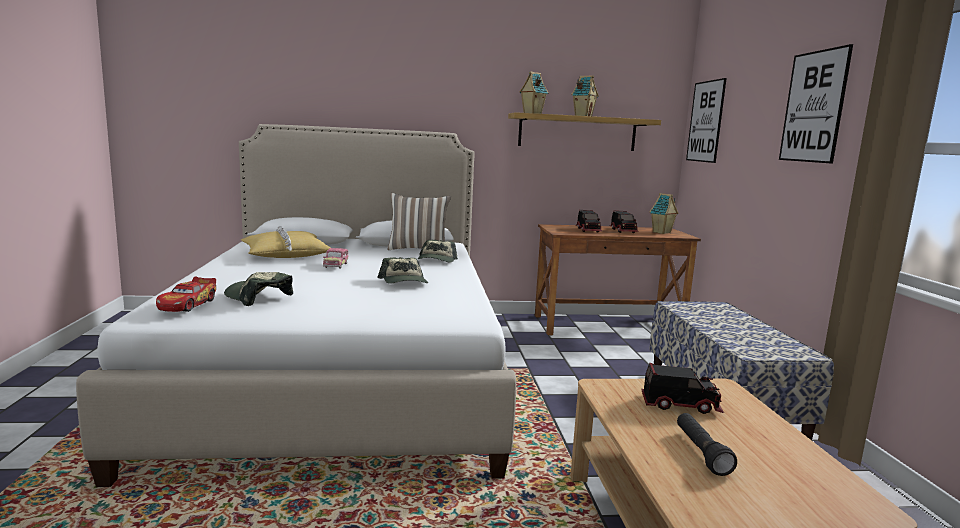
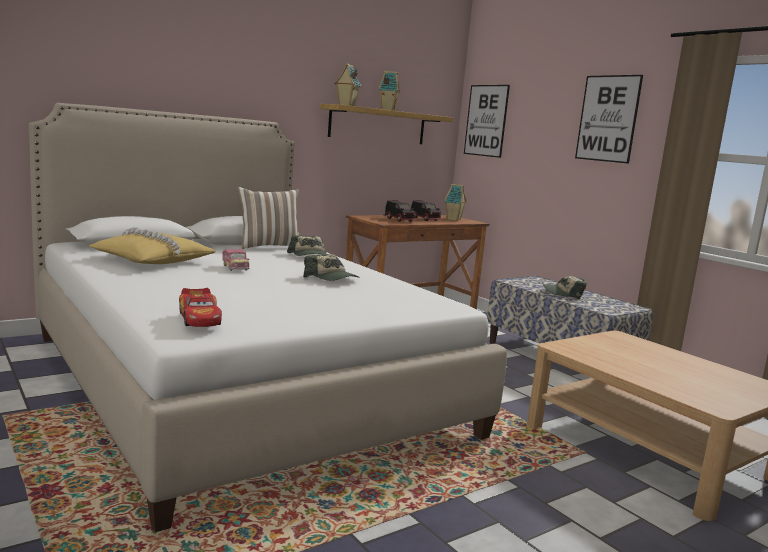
camera: 30 degrees left, 0 degrees up
(258, 297) = (248, 304): cap -> cap (563, 294)
(680, 405) = (618, 351): toy truck -> none
(701, 453) = (672, 377): black flashlight -> none

